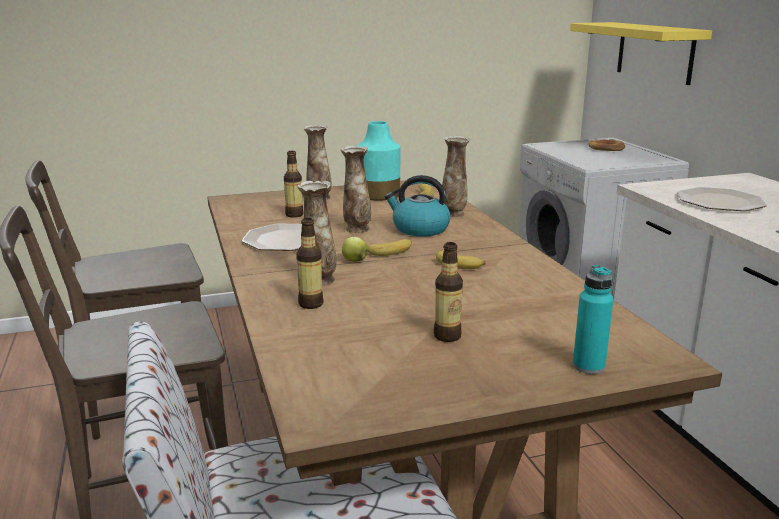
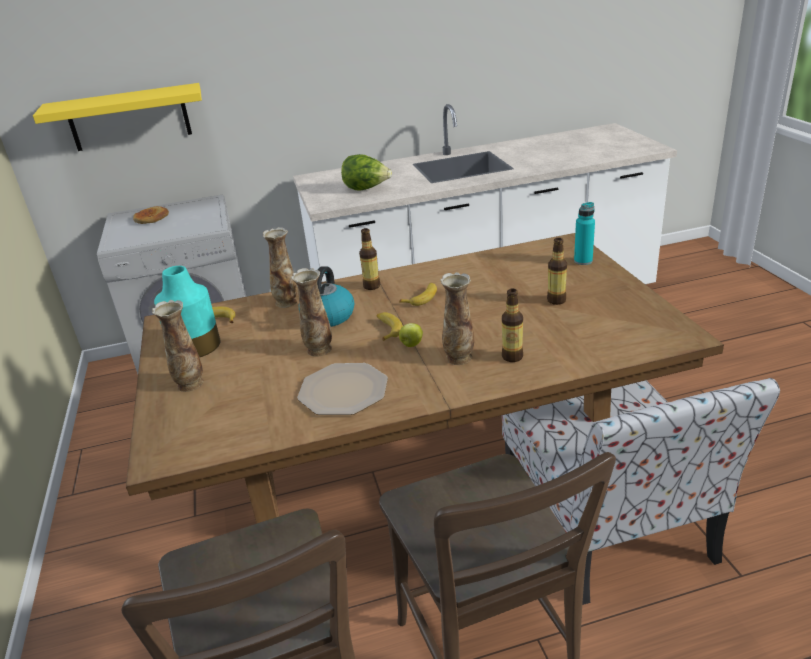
camera: 85 degrees left, 10 degrees up
(294, 215) = (254, 394): bottle -> bottle (371, 286)
(720, 201) = (367, 189): plate -> lettuce

